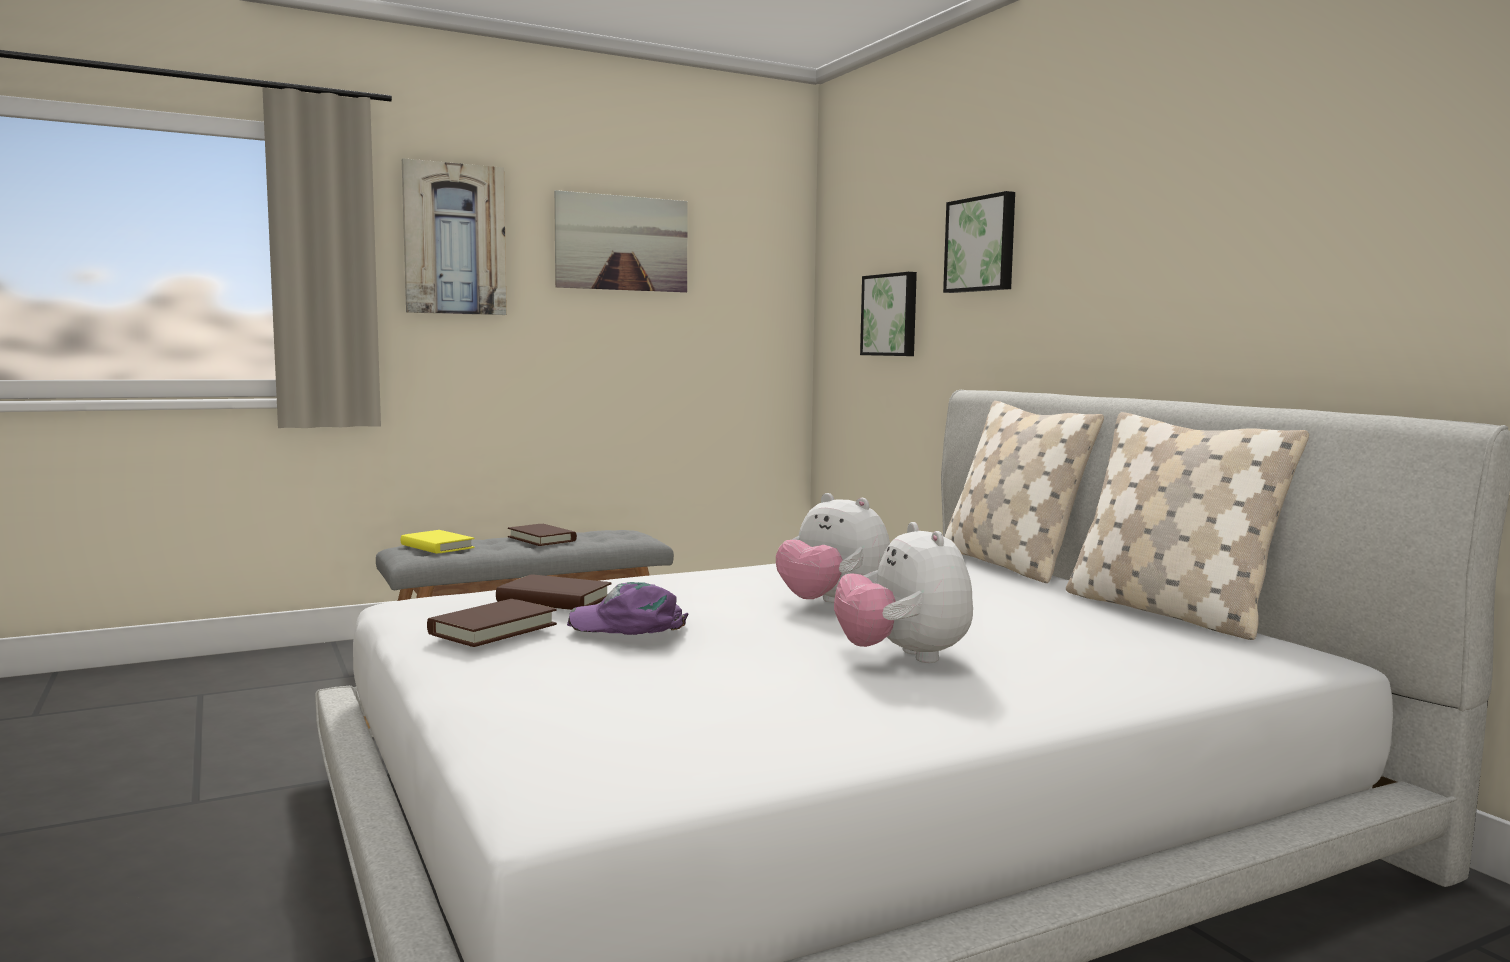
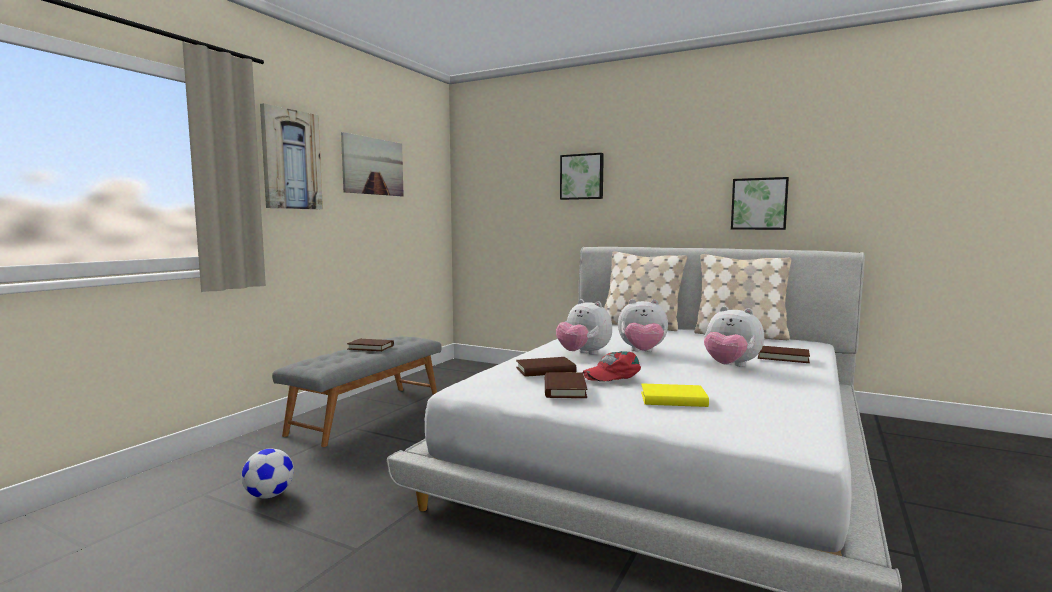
camera: 35 degrees left, 0 degrees up
(244, 714) = (269, 495): none -> football
(437, 546) = (321, 361): yellow book -> yellow book (673, 399)
(628, 625) = (612, 374): purple cap -> red cap
(720, 590) = (583, 354): none -> plush toy
(891, 315) = (517, 210): picture -> picture (759, 204)
(1085, 665) = (783, 357): none -> brown book

